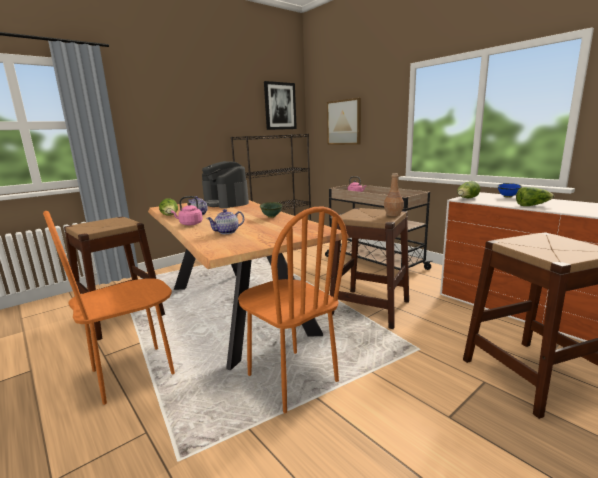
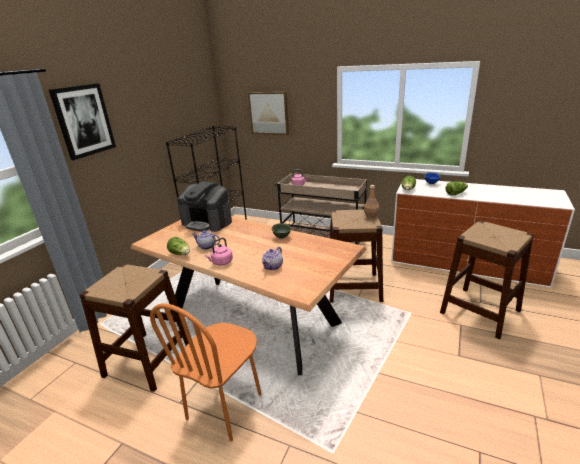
camera: 25 degrees left, 10 degrees up
(280, 106) = (200, 98): picture -> picture (84, 120)
(291, 378) = (350, 365): orange chair -> none

